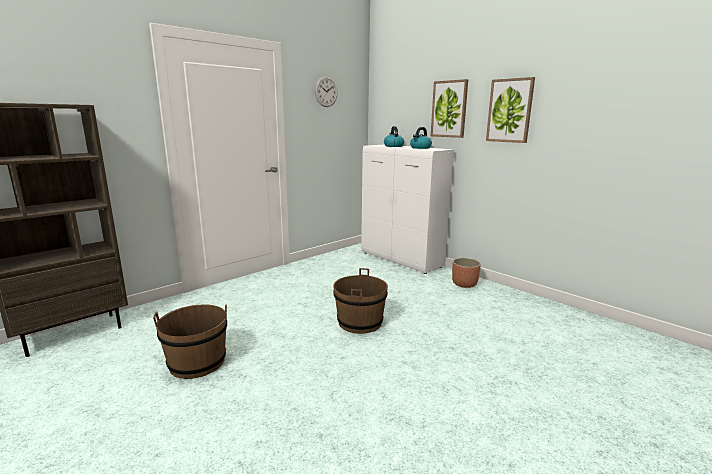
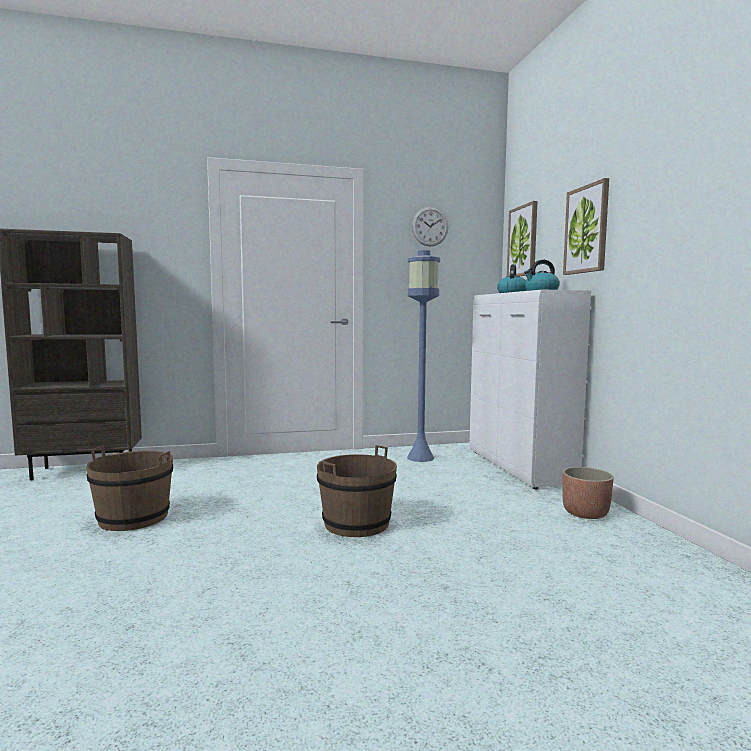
camera: 30 degrees right, 10 degrees down
(337, 263) = (420, 457): none -> blue floor lamp
(510, 110) = (665, 213): picture -> picture (523, 241)

